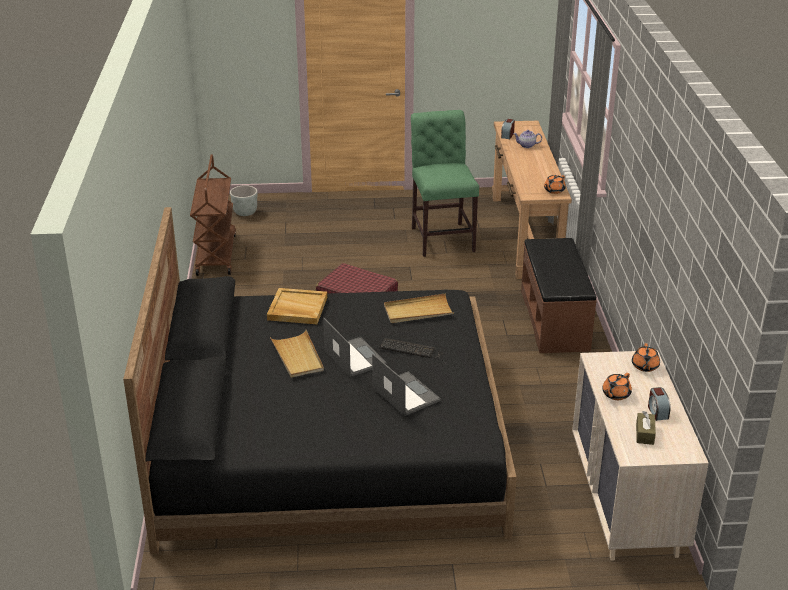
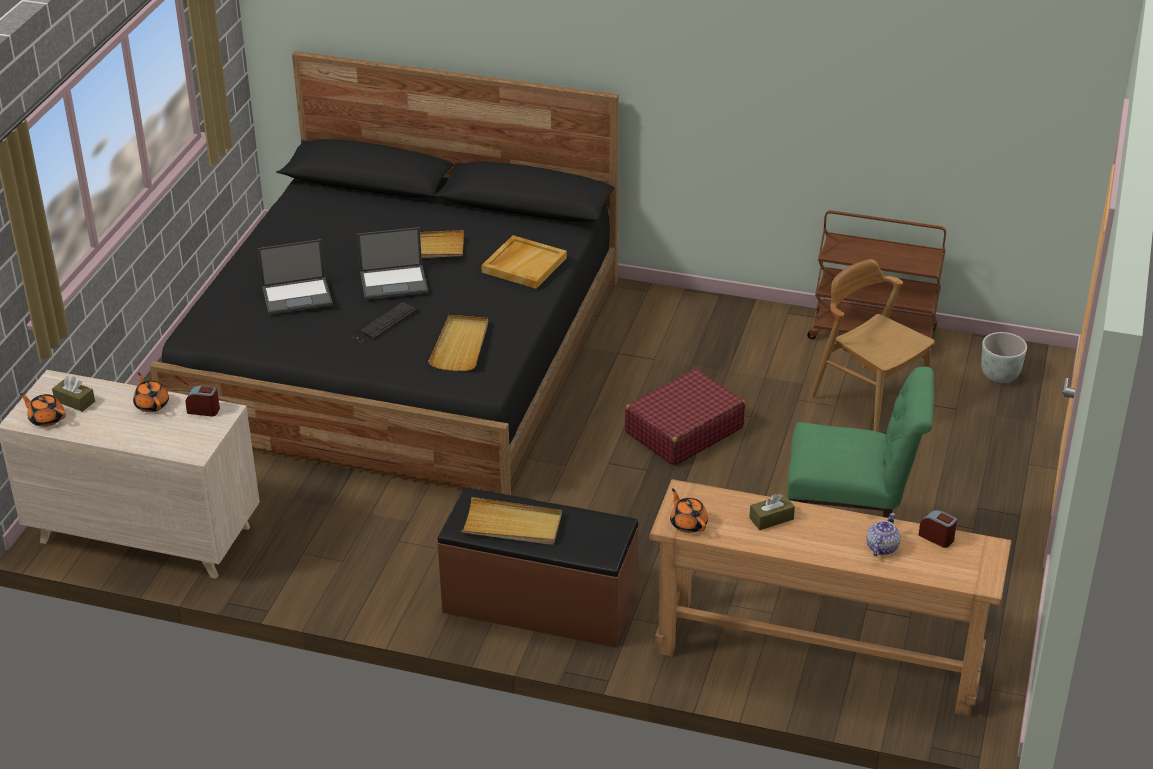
camera: 110 degrees right, 5 degrees up
(291, 247) = (869, 400): none -> brown chair
(530, 171) = (771, 518): none -> brown tissue box
(565, 273) = (512, 525): none -> beige tray
(645, 366) = (180, 443): orange teapot -> orange teapot (46, 419)
(657, 412) = (98, 423): alarm clock -> alarm clock (204, 410)

